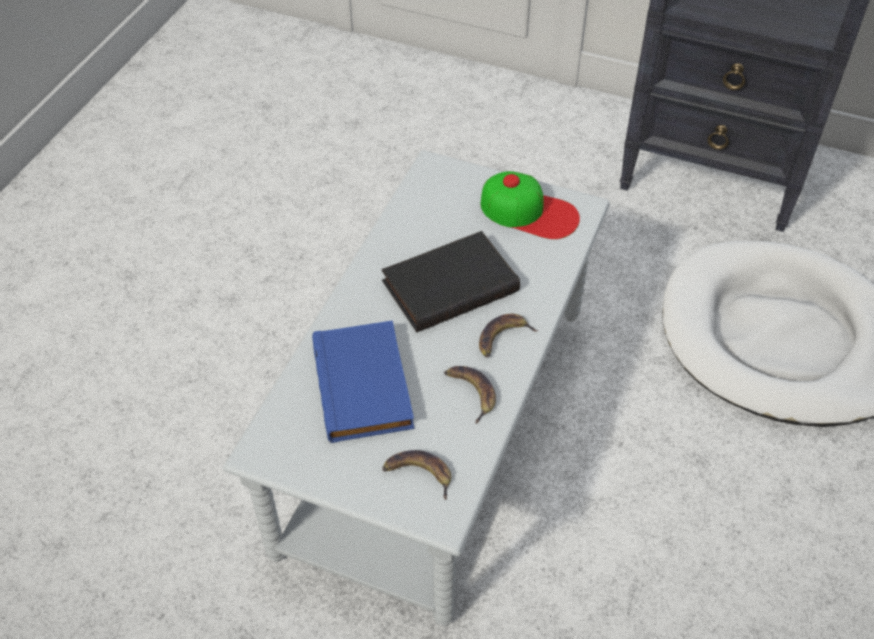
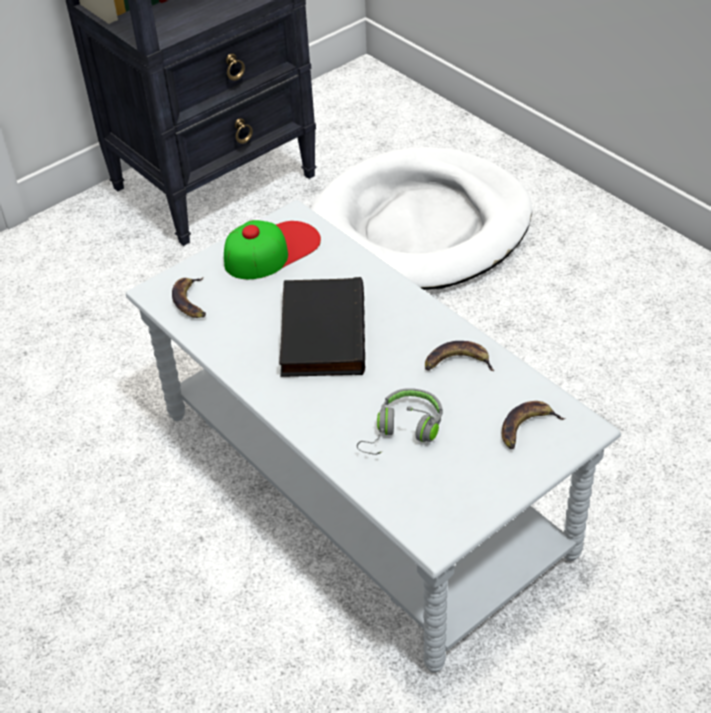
camera: 60 degrees left, 5 degrees down
(366, 386) = (403, 431): blue book -> grey headphones
(502, 338) = (409, 320): banana -> banana (191, 301)

